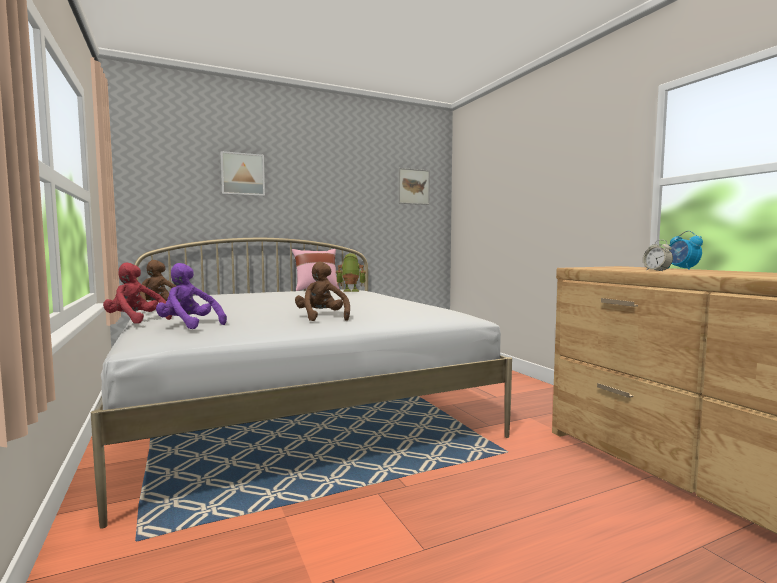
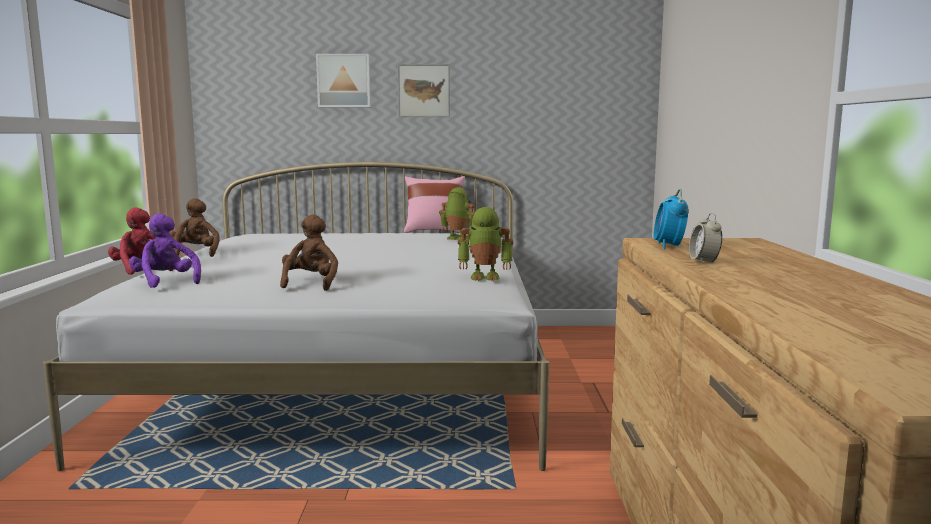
camera: 25 degrees right, 5 degrees up
(413, 186) = (591, 82): picture -> picture (424, 90)
(435, 306) = (485, 277): none -> toy robot
(682, 269) = (792, 257): alarm clock -> alarm clock (669, 246)

